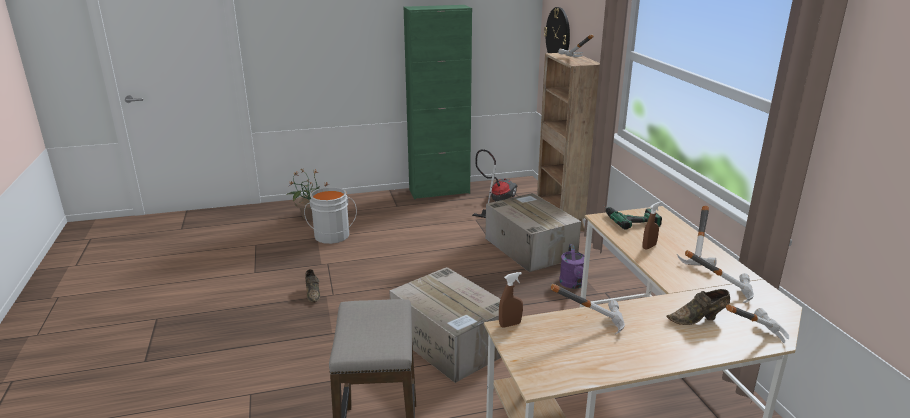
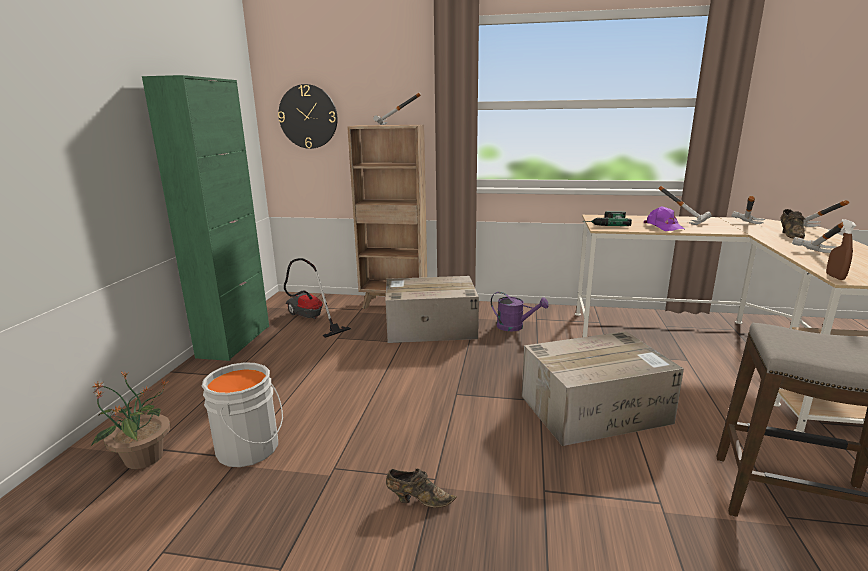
camera: 65 degrees left, 5 degrees down
(649, 247) = (664, 227): brown spray bottle -> purple cap

